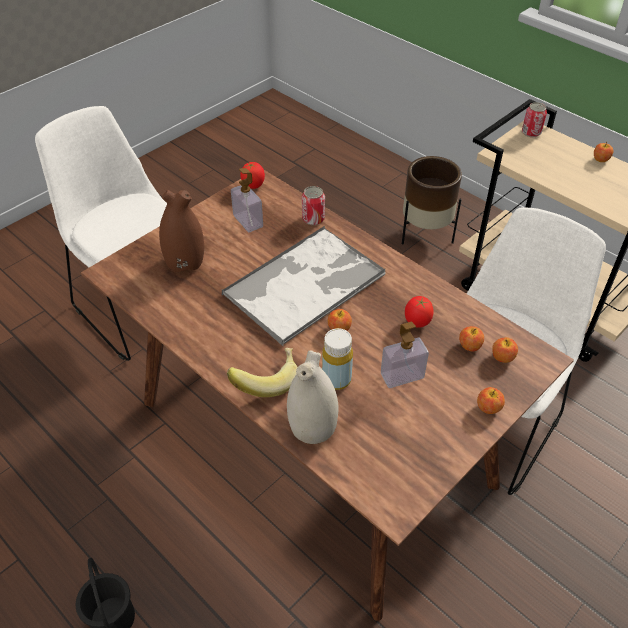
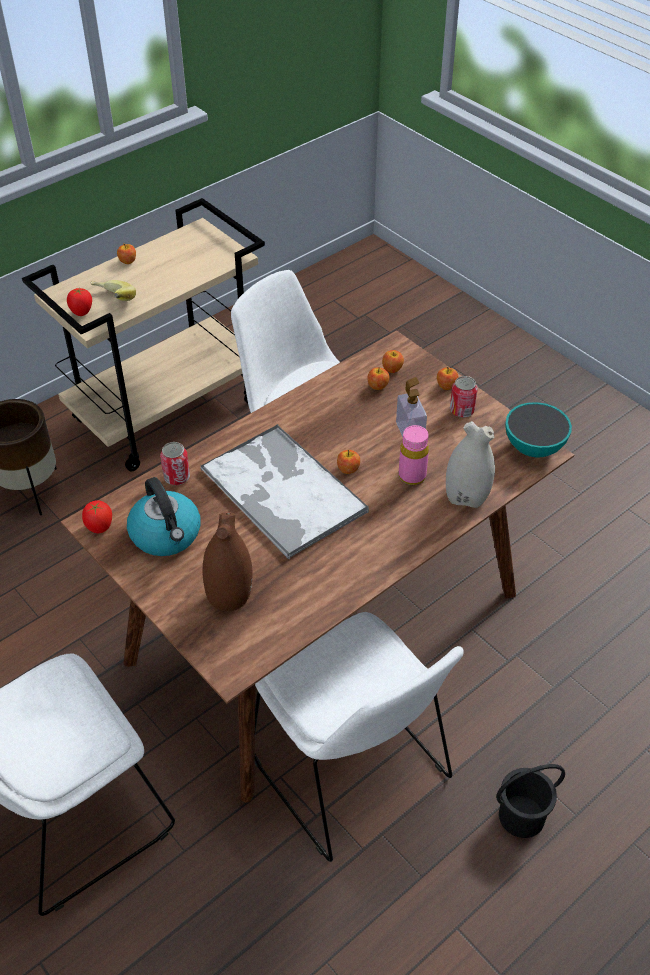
camera: 85 degrees left, 0 degrees up
(165, 474) = (353, 773): none -> white chair
(248, 221) = (166, 535): soap dispenser -> kettle
(266, 380) = (411, 526): banana -> banana (112, 303)
(336, 379) = (412, 476): yellow bottle -> pink bottle
(401, 497) = (533, 447): none -> bowl
(417, 323) = (346, 415): tomato -> tomato (82, 313)
(531, 132) = (64, 296): can -> can (462, 410)

